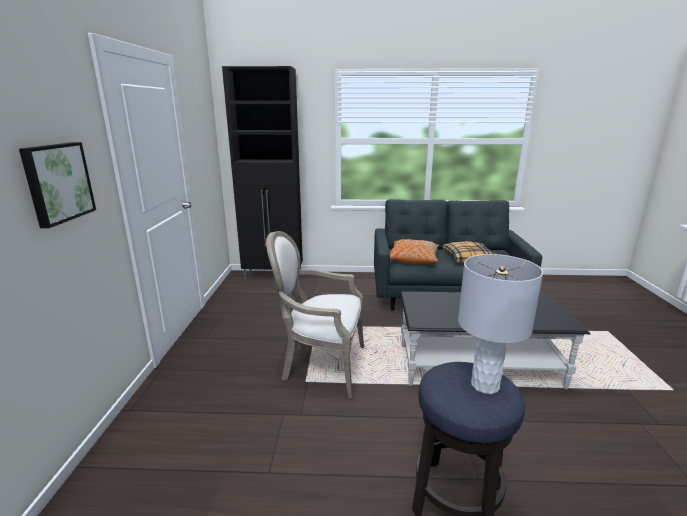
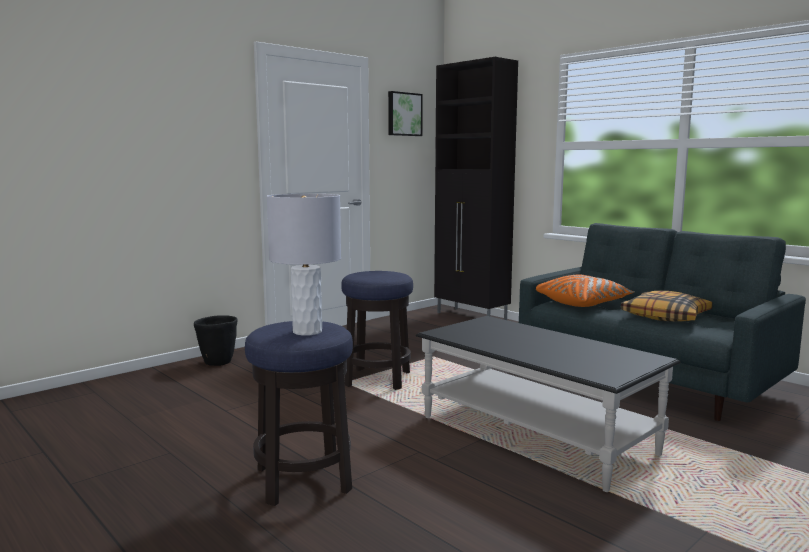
camera: 45 degrees right, 10 degrees down
(57, 182) = (190, 147): picture -> picture (403, 114)
(150, 419) = (217, 363): none -> black planter
(320, 365) = (378, 379): armchair -> stool

